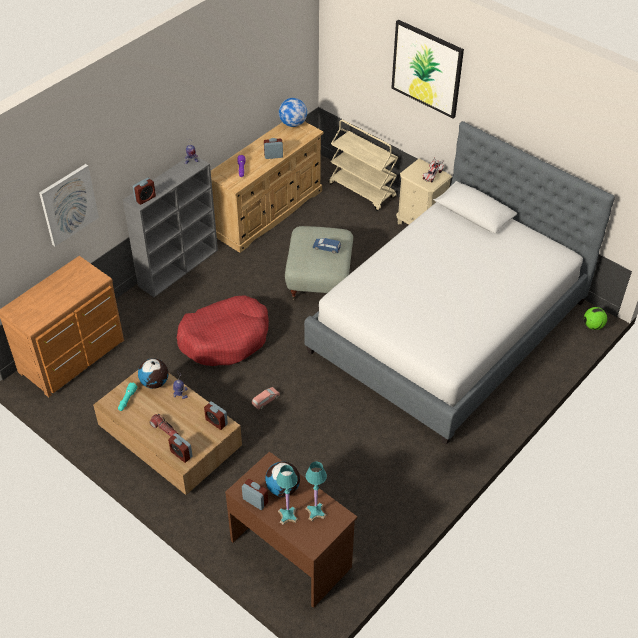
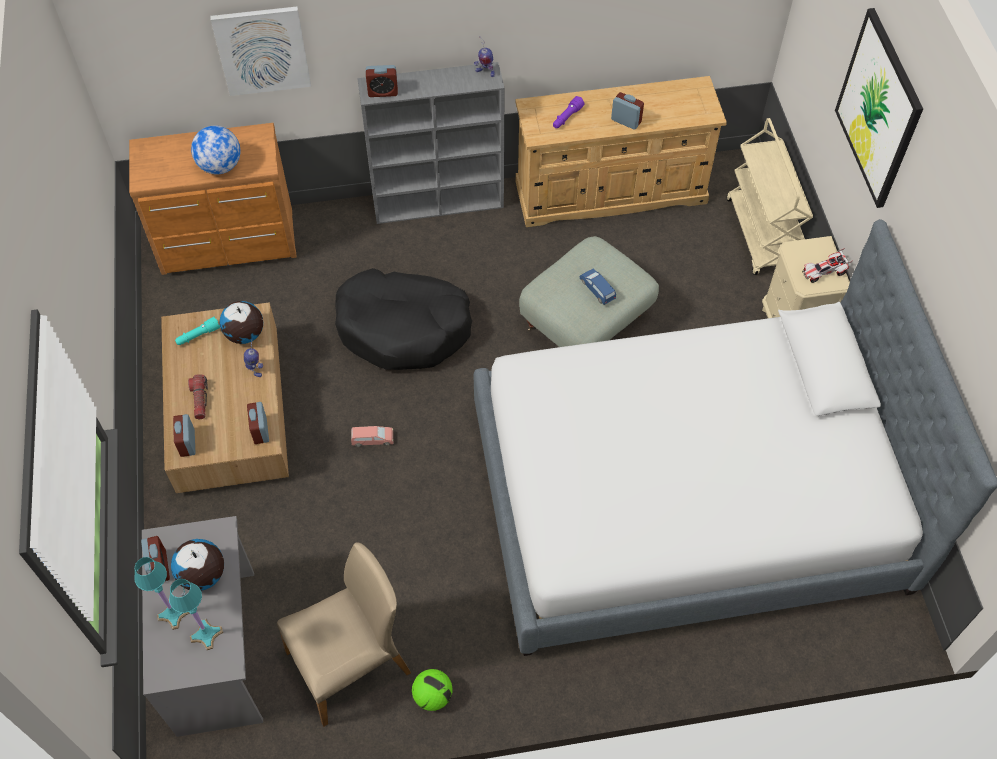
camera: 40 degrees right, 10 degrees up
(225, 338) = (403, 328): red dog bed -> black dog bed
(291, 553) = (219, 650): brown desk -> grey desk
(293, 124) = (696, 89): globe -> globe (220, 166)
(366, 508) = (350, 663): none -> beige chair
(593, 326) = (893, 638): football -> football (433, 696)

